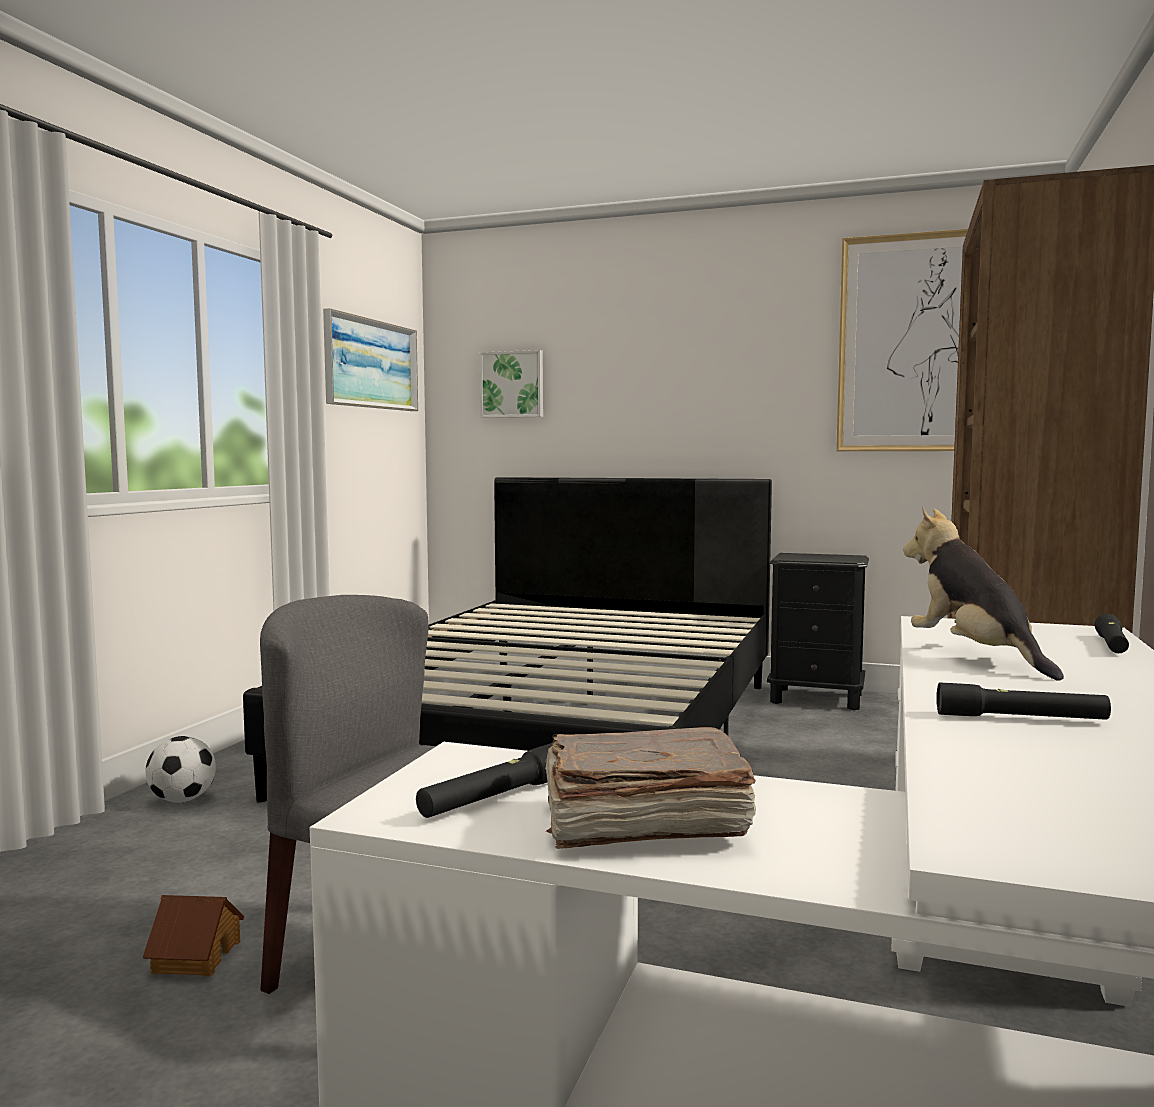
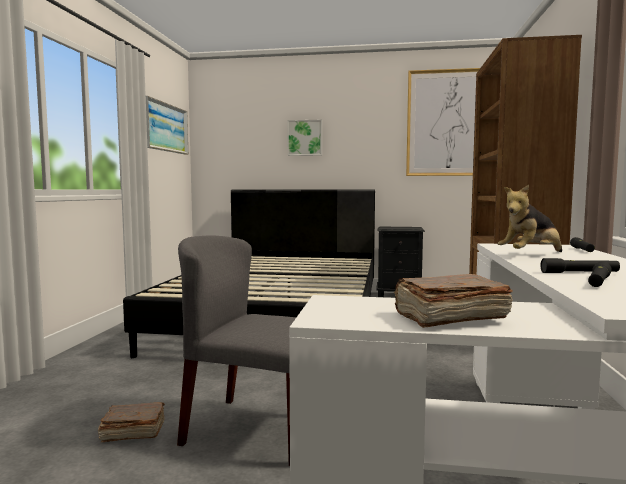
camera: 10 degrees left, 0 degrees up
(182, 800) = (87, 359): football -> none
(195, 956) = (132, 432): toy house -> brown book
(497, 797) = (368, 312): black flashlight -> black flashlight (598, 282)
(512, 384) = (239, 141): picture -> picture (305, 138)
(975, 657) = (530, 255): plush toy -> plush toy turned 90 degrees counterclockwise

